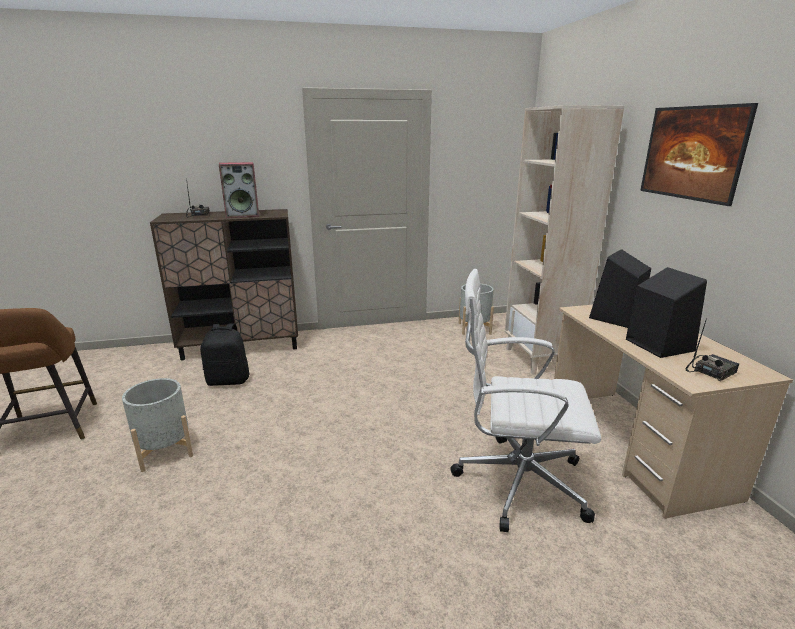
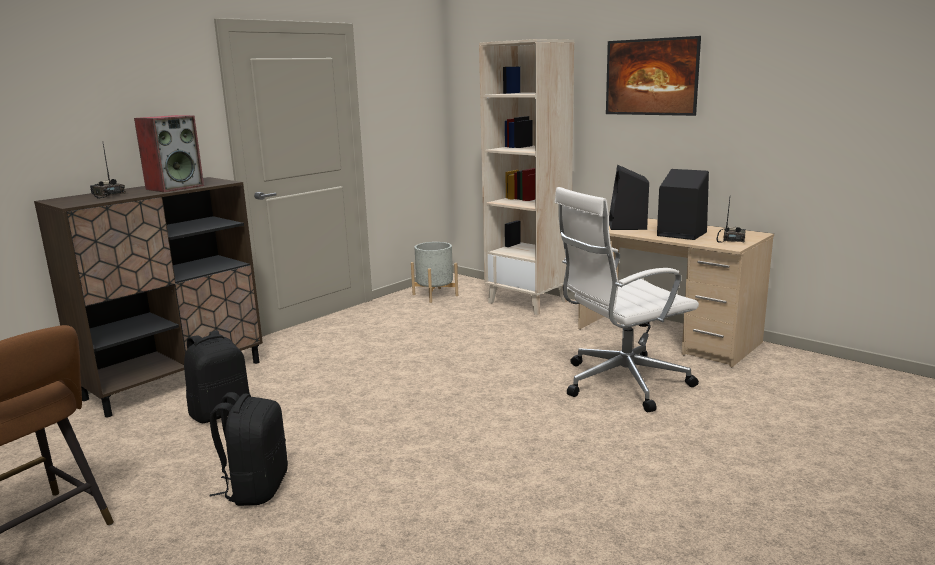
camera: 35 degrees left, 5 degrees down
(165, 451) = (256, 488): grey planter -> black backpack

